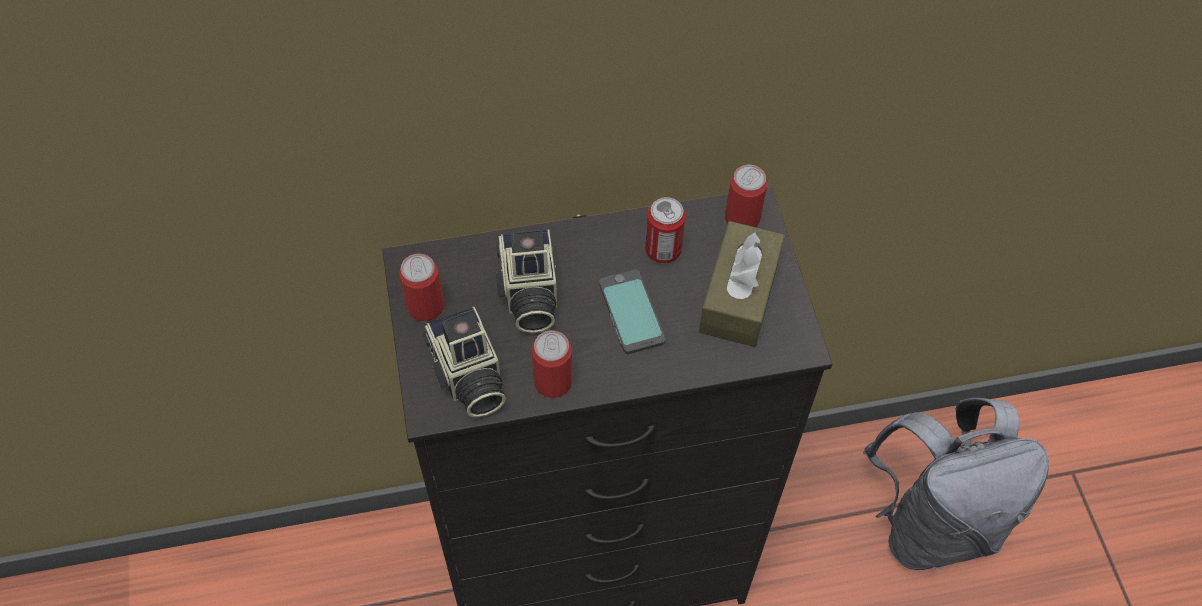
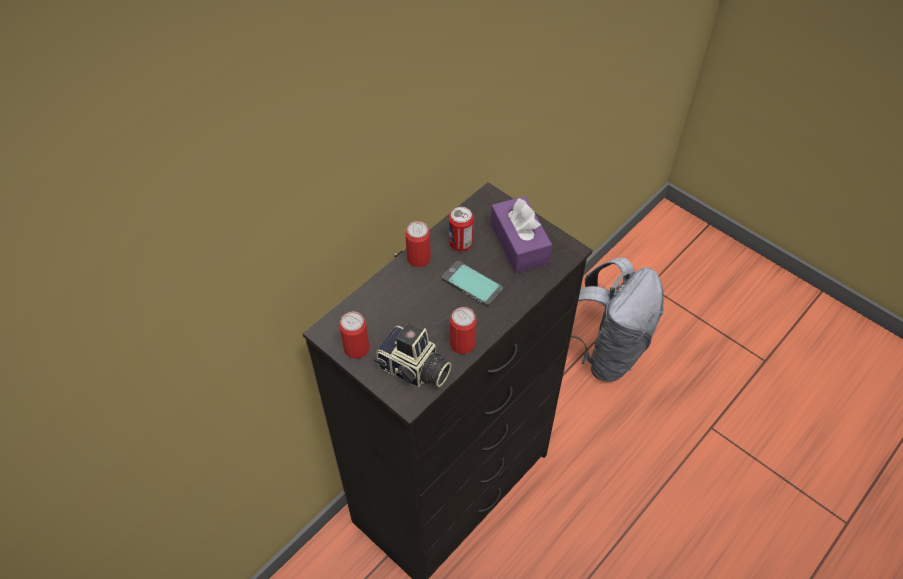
camera: 35 degrees left, 5 degrees down
(528, 294) = (408, 308): camera -> none
(739, 296) = (519, 243): brown tissue box -> purple tissue box
(742, 218) = (487, 205): can -> can (418, 258)

